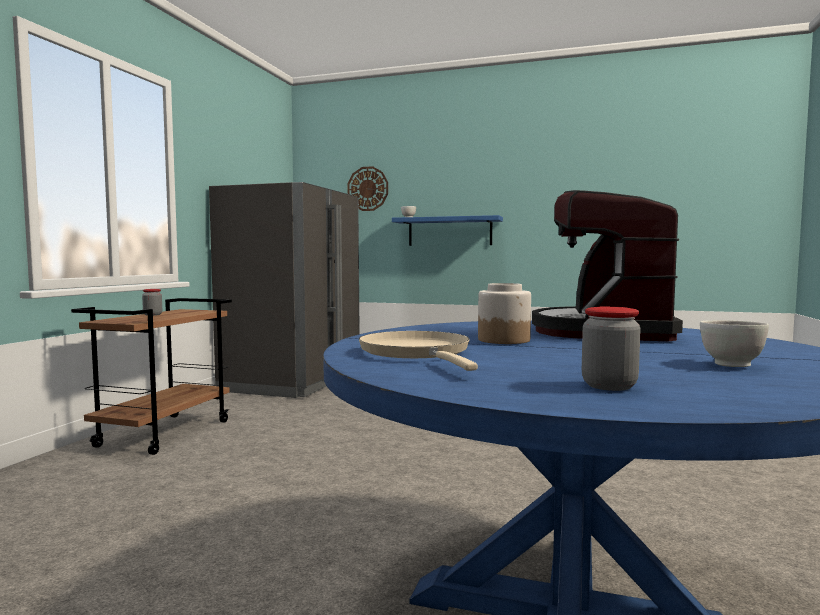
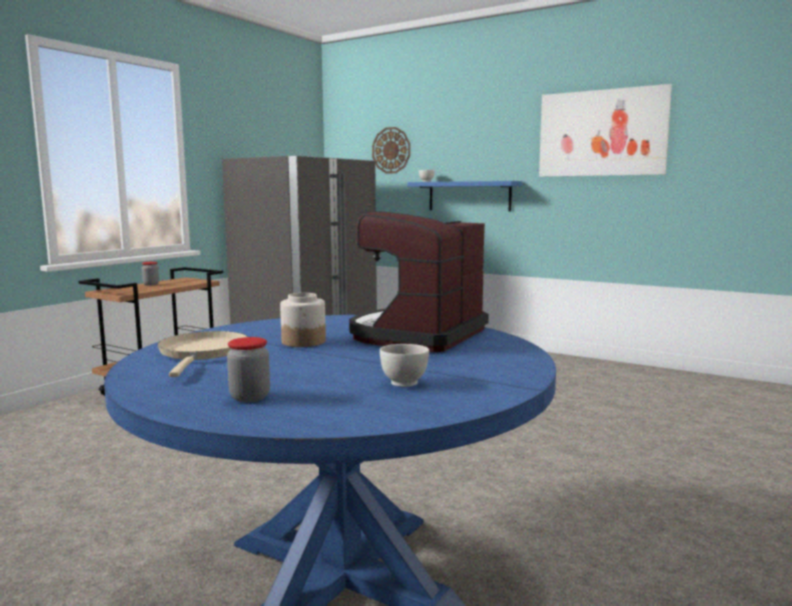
camera: 15 degrees right, 5 degrees up
(577, 173) = (602, 133): none -> picture

